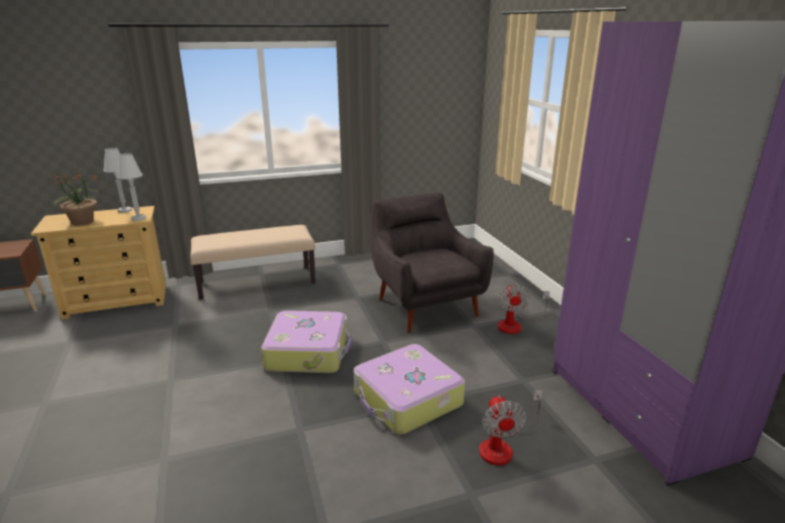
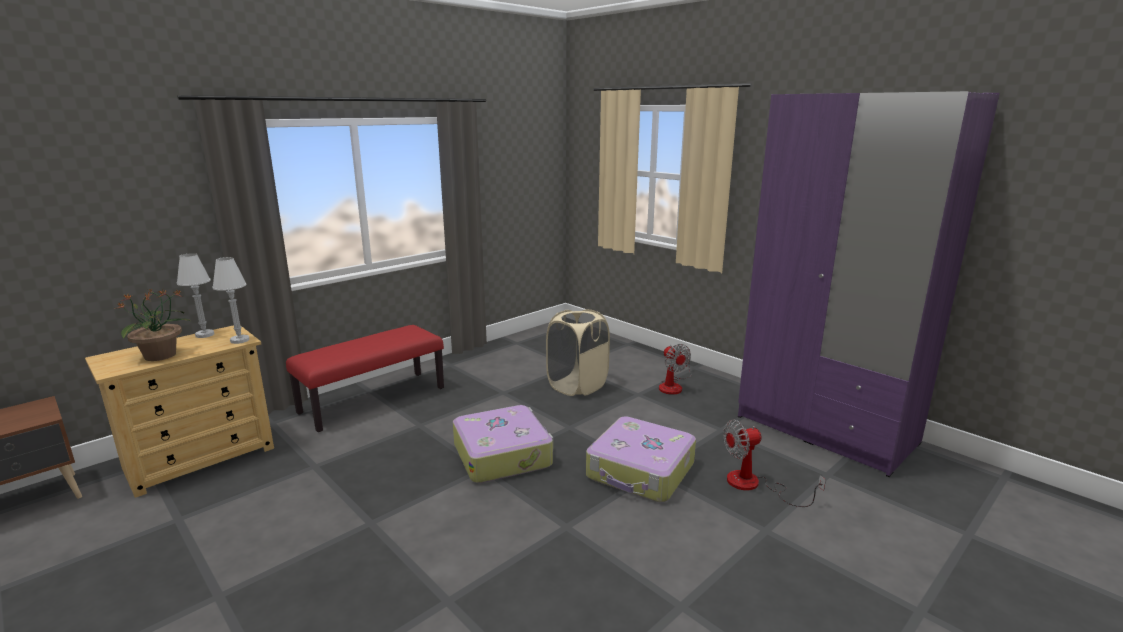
camera: 25 degrees left, 5 degrees down
(257, 282) = (373, 400): beige bench -> red bench
(425, 305) = (577, 386): grey armchair -> beige laundry basket
(503, 446) = (754, 485): fan -> fan turned 105 degrees clockwise

